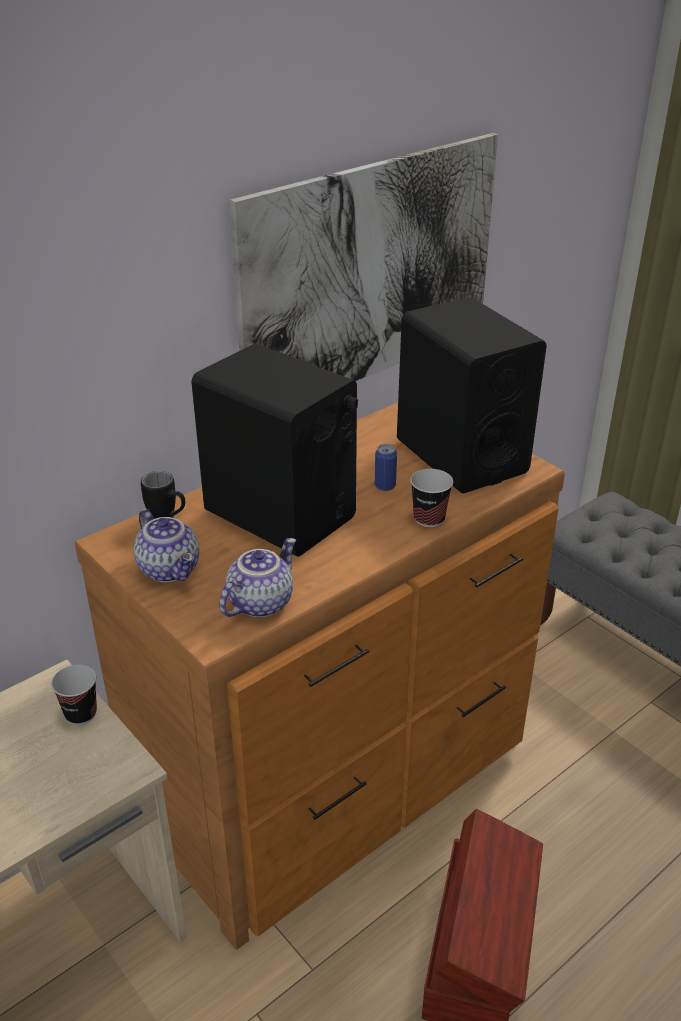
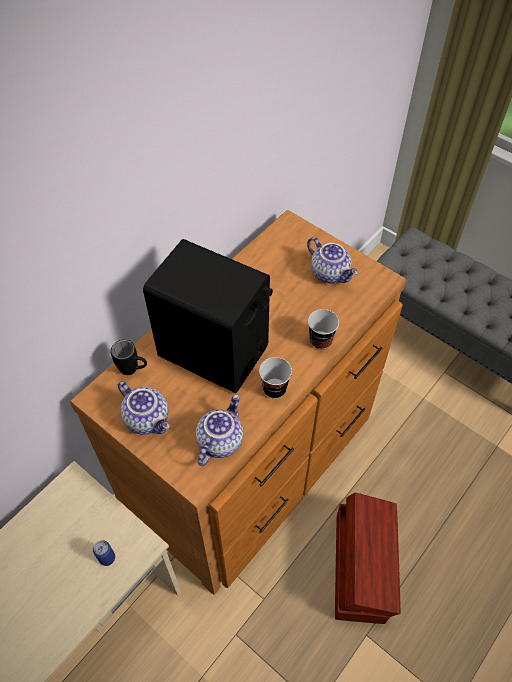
camera: 10 degrees left, 20 degrees up
(81, 714) = (97, 506): cup -> cup (274, 389)
(370, 273) = (253, 143): picture -> none
(385, 486) = (283, 312): can -> can (107, 558)
(460, 455) = (330, 273): black speaker -> teapot

